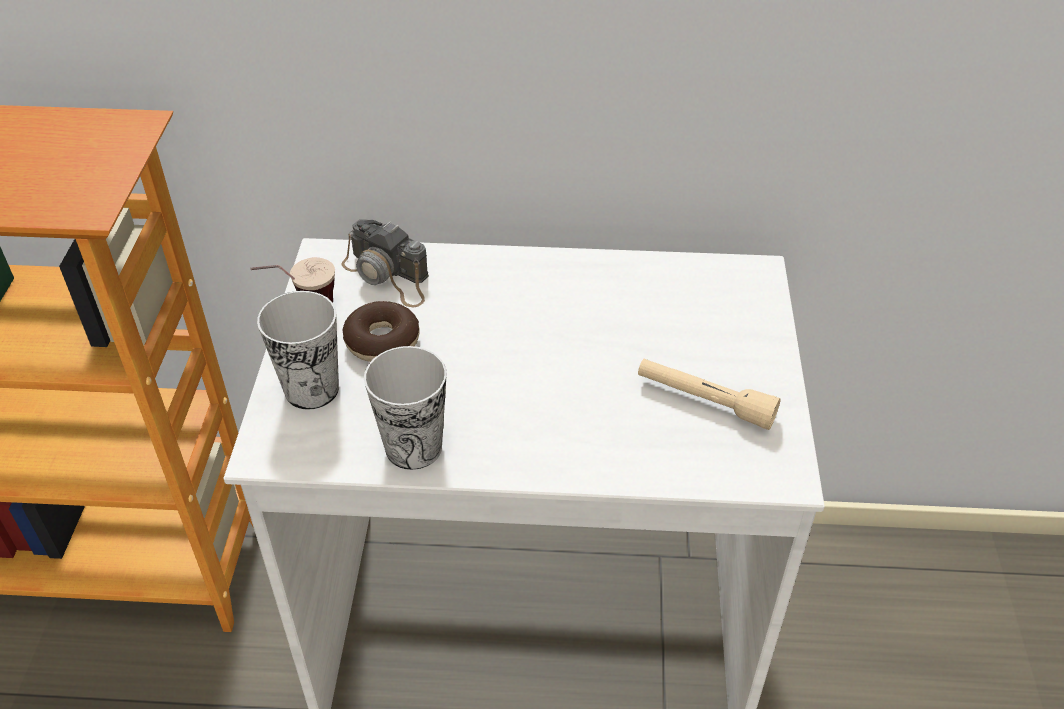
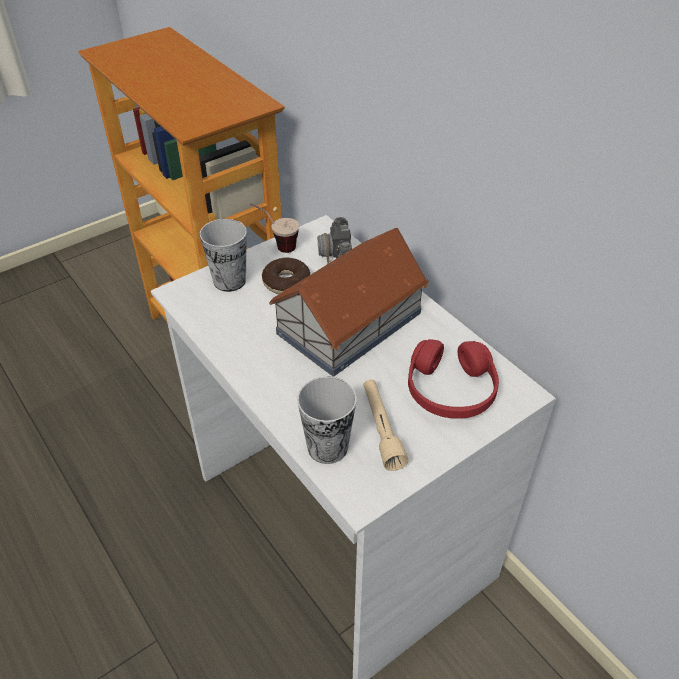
camera: 50 degrees right, 0 degrees up
(413, 447) = (227, 336): cup -> cup (327, 447)
(515, 331) = (347, 323): none -> toy house
(702, 317) = (450, 390): none -> red headphones

